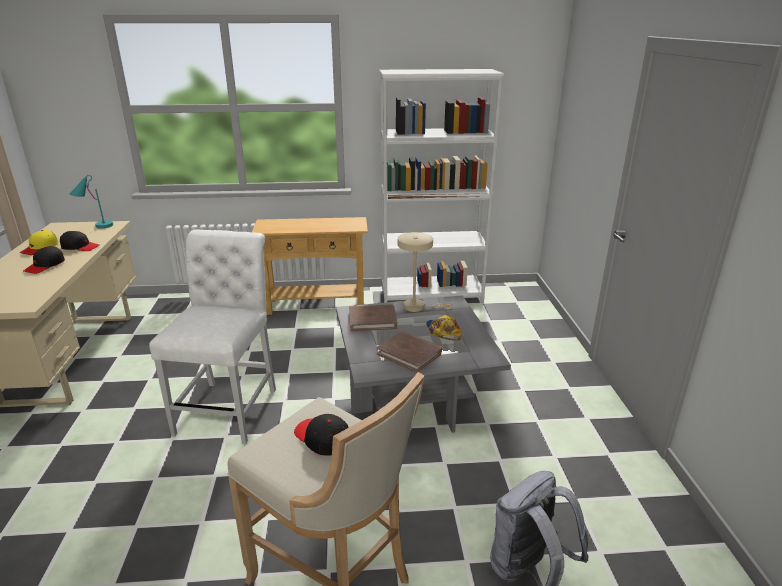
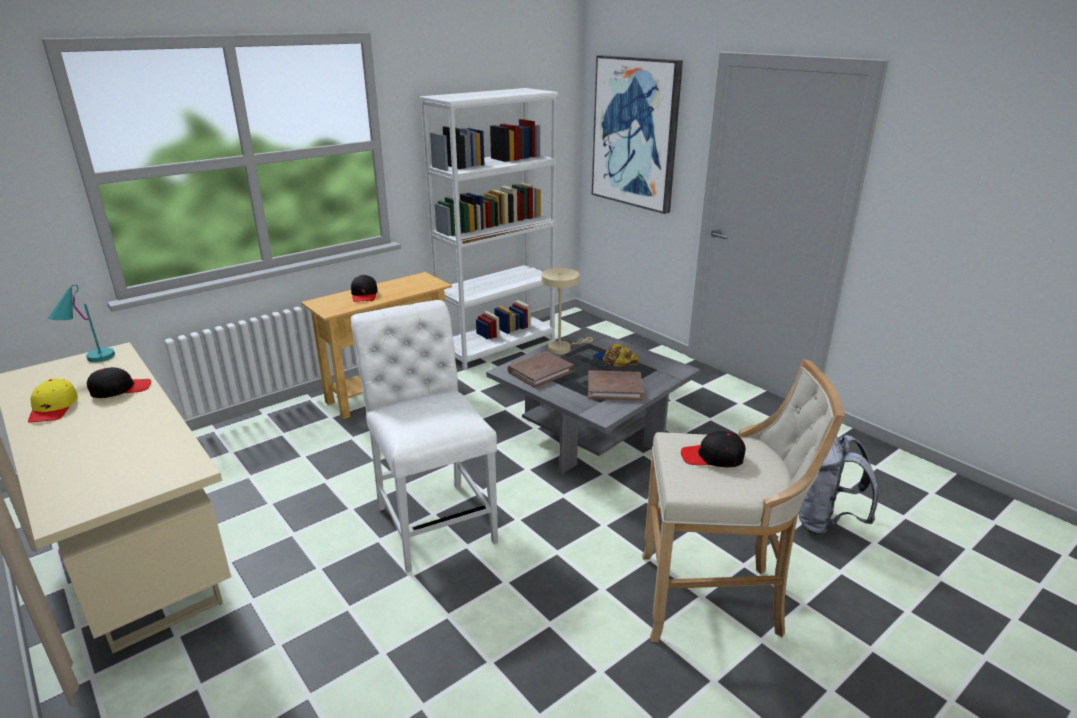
camera: 35 degrees left, 0 degrees up
(45, 266) = (114, 424): black cap -> black cap (364, 295)
(586, 120) = (635, 133): none -> picture

